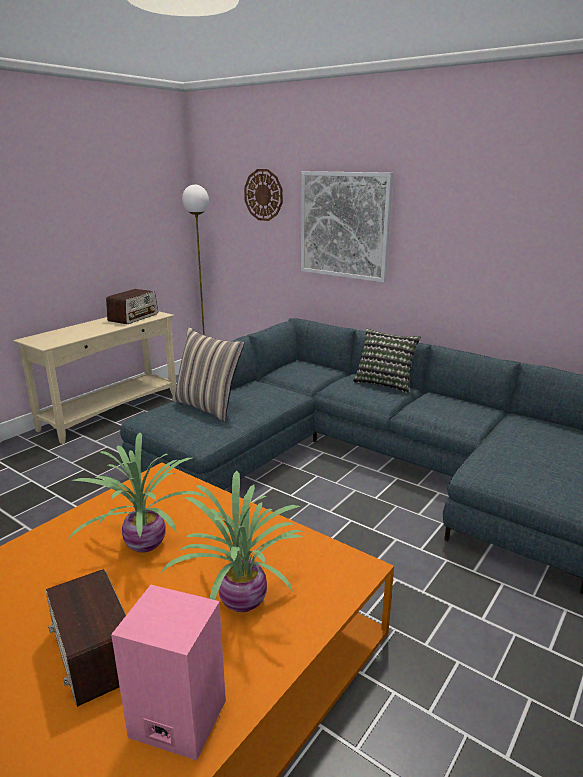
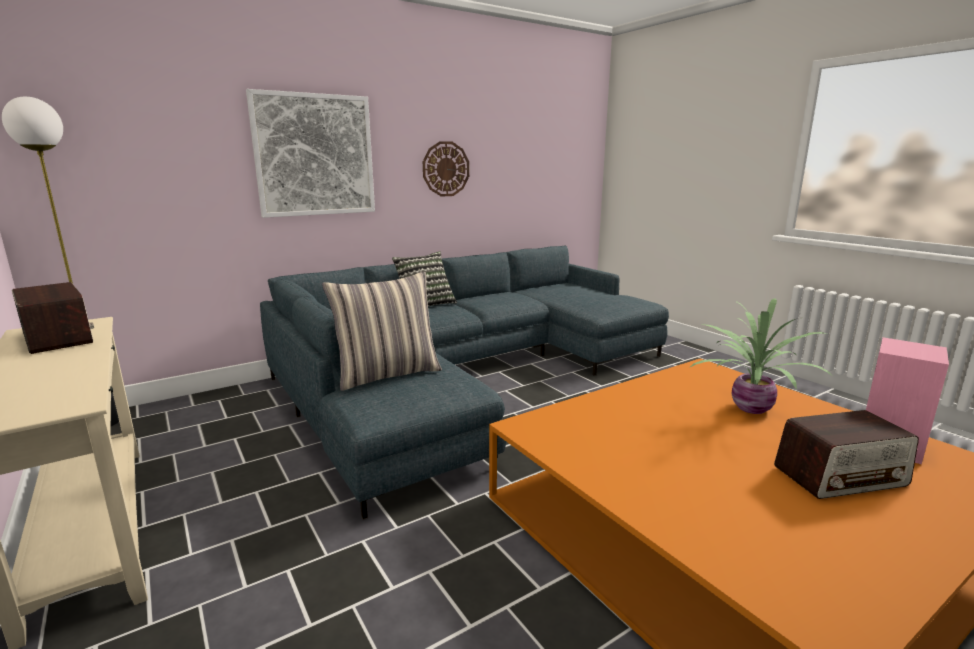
camera: 70 degrees left, 5 degrees down
(143, 545) = (669, 444): potted plant -> none
(263, 195) = (173, 120): wall clock -> wall clock (446, 169)

